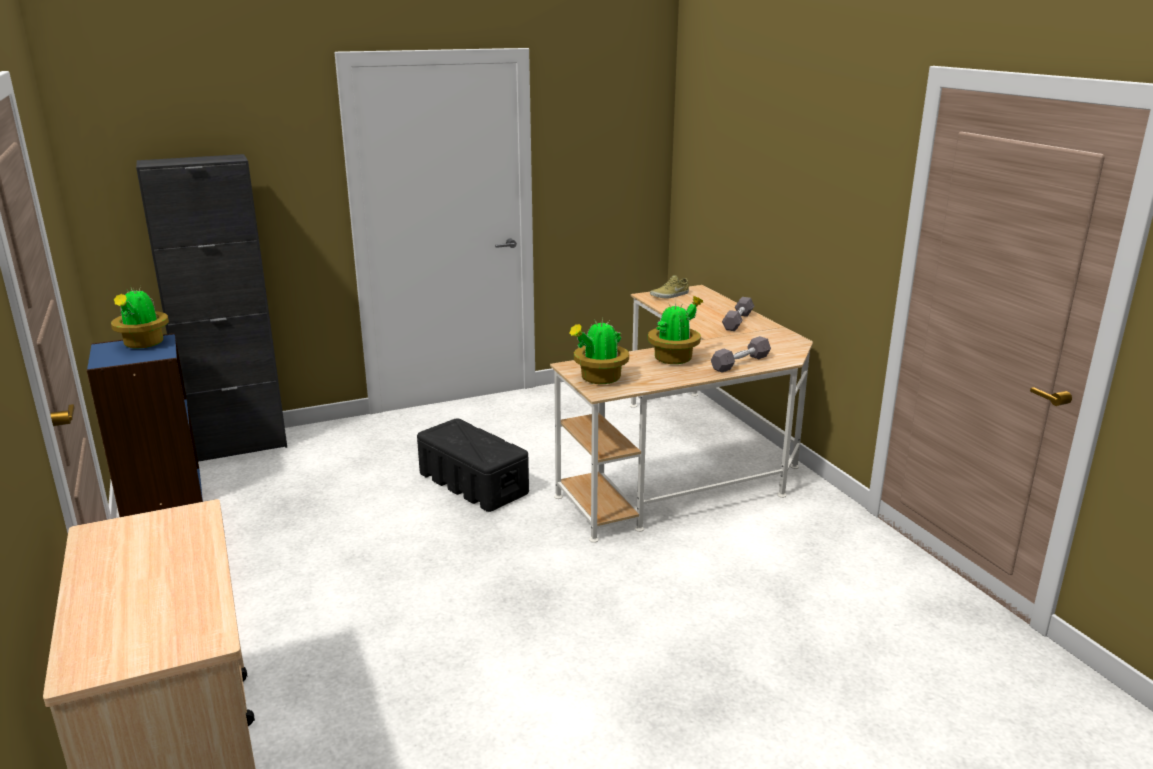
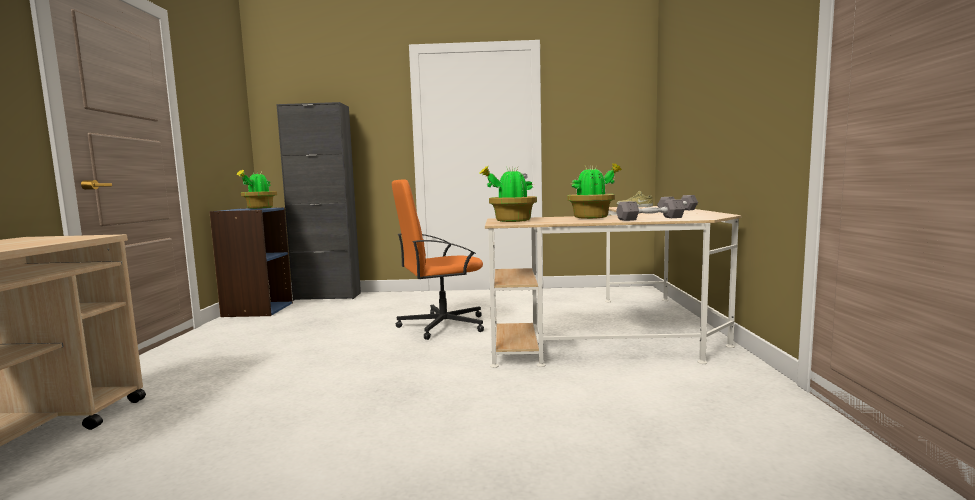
camera: 25 degrees right, 15 degrees down
(472, 483) = (441, 325): black storage box -> orange office chair

